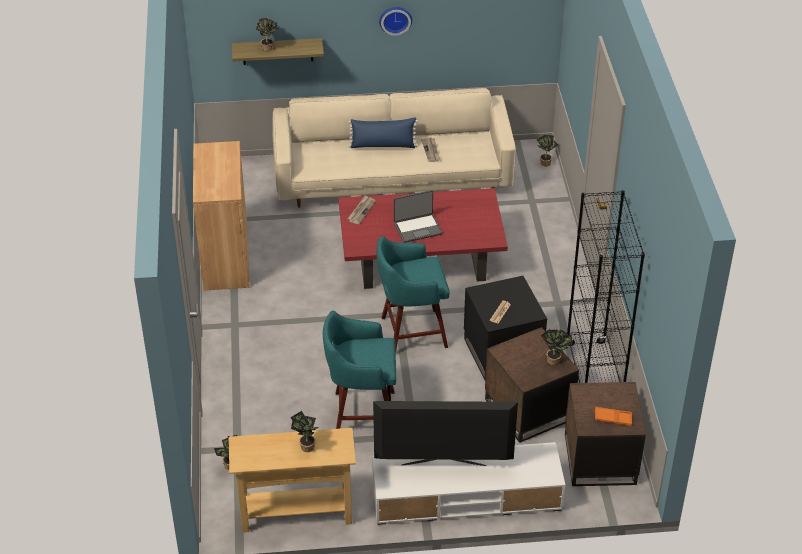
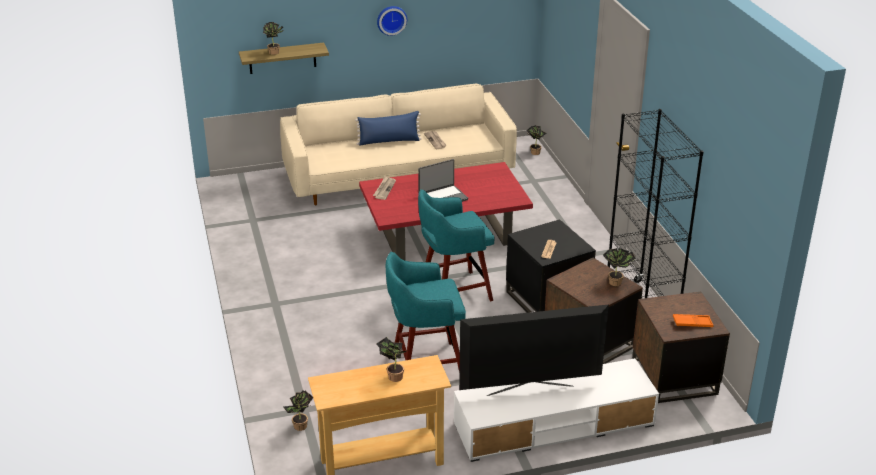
camera: 10 degrees left, 10 degrees down
(226, 258) = (253, 251): brown cabinet -> none

